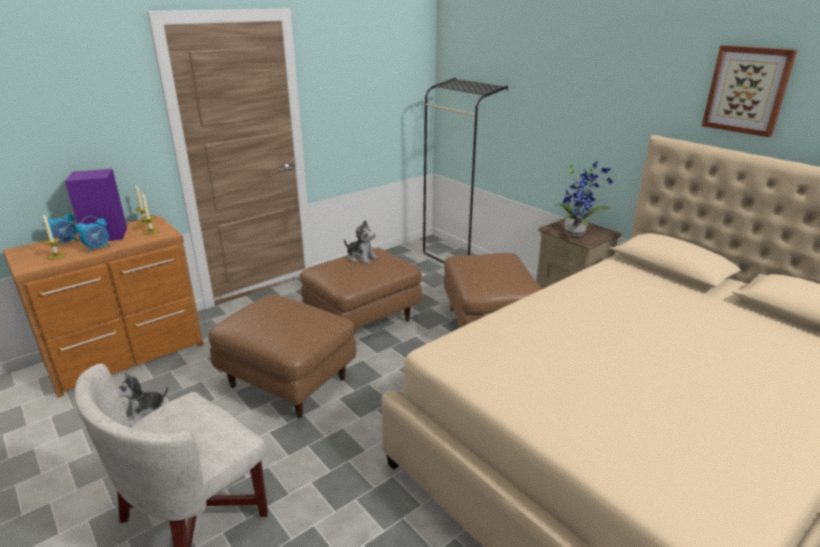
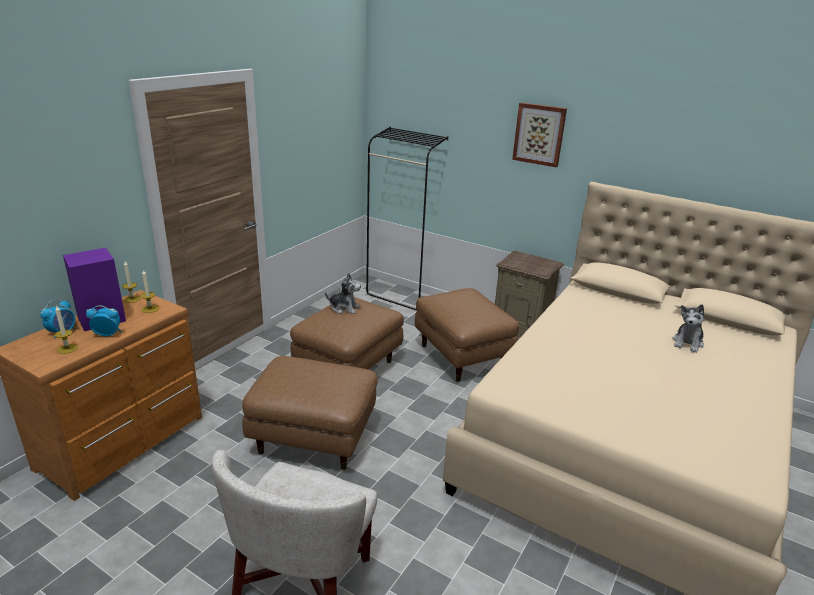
camera: 20 degrees left, 0 degrees up
(98, 248) = (107, 334): alarm clock -> alarm clock turned 120 degrees counterclockwise
(145, 413) = (186, 496): plush toy -> plush toy (687, 343)
(576, 232) = (529, 265): potted plant -> none
(747, 90) = (664, 147): picture -> picture (539, 134)

